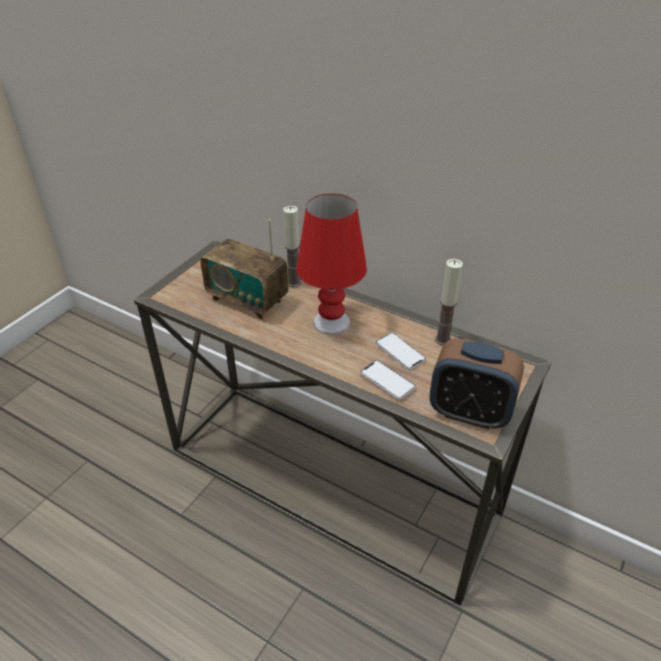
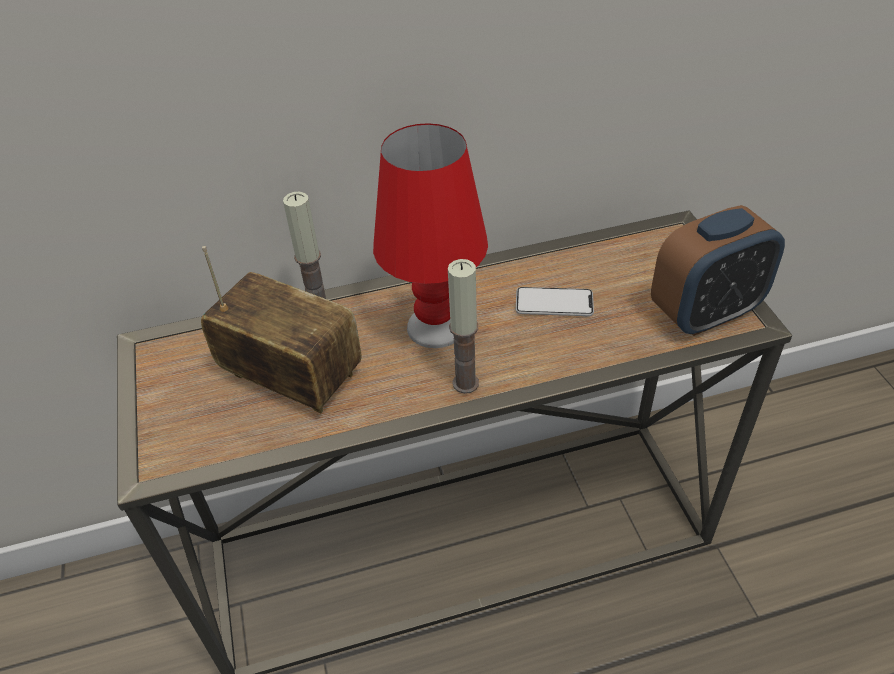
camera: 45 degrees left, 5 degrees up
(248, 300) = (292, 377): radio -> radio turned 135 degrees counterclockwise
(387, 380) = (591, 343): phone -> none
(442, 340) = (574, 258): candle -> candle (465, 383)

